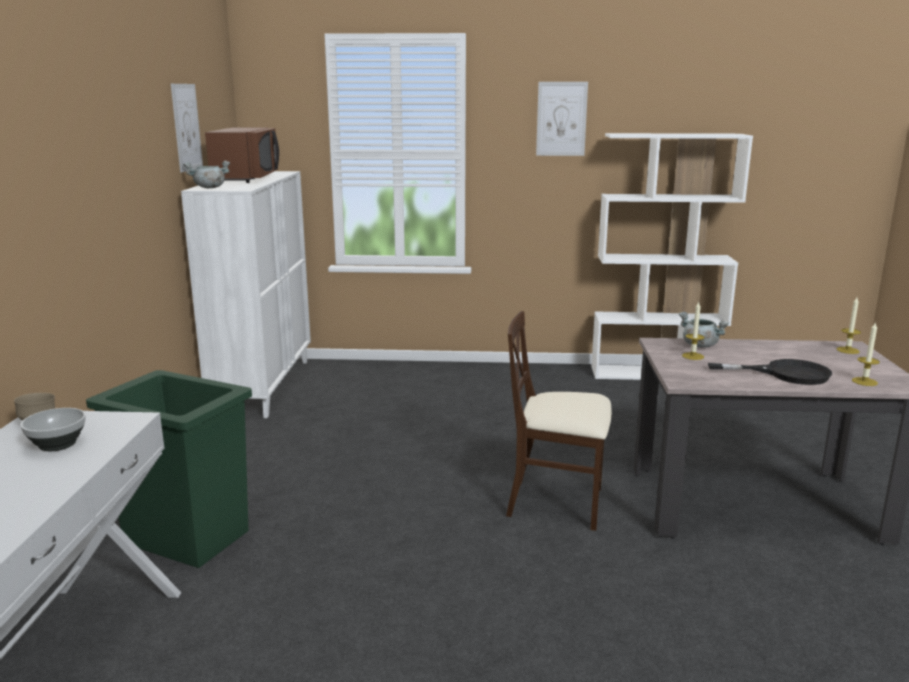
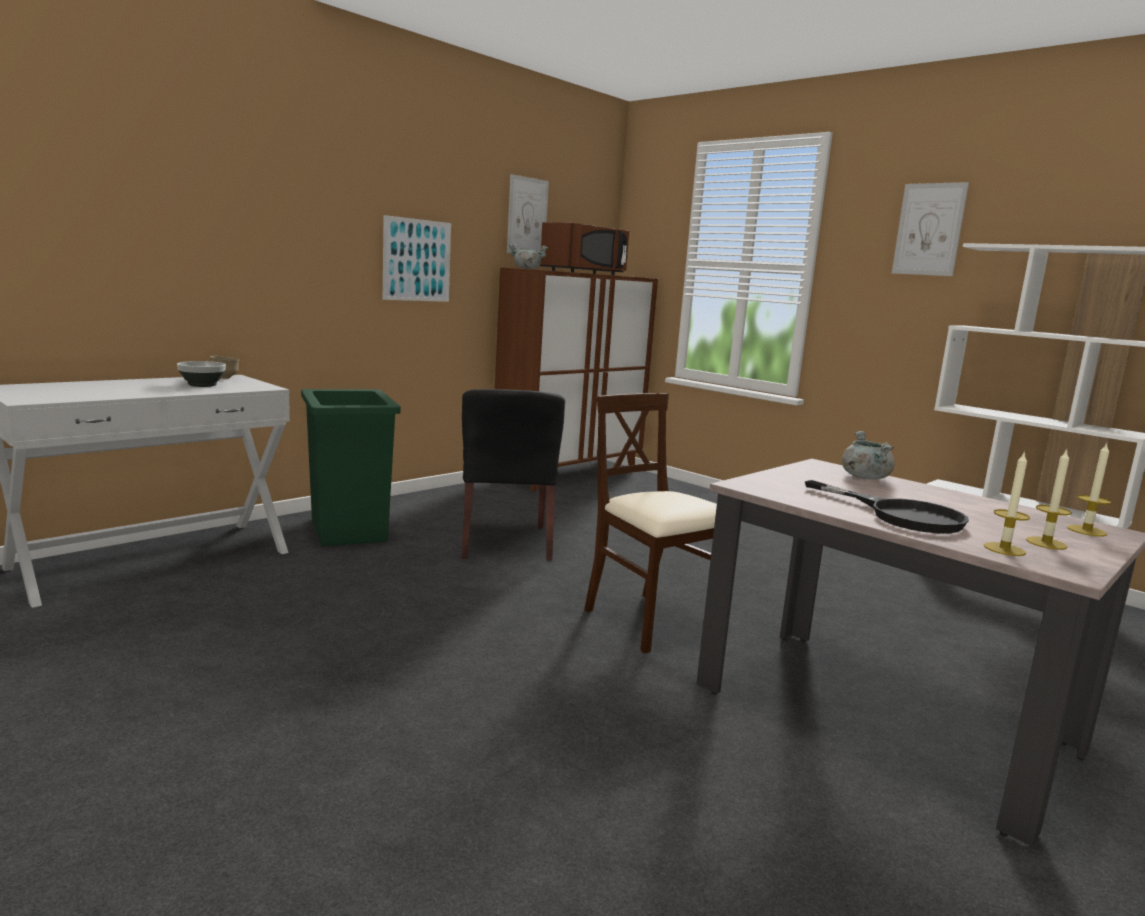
camera: 40 degrees right, 5 degrees down
(126, 205) = (417, 260): none -> picture
(264, 386) = (569, 474): white cabinet -> brown cabinet
(344, 482) = (505, 542): none -> black chair
(693, 356) = (826, 479): candle -> candle (1046, 543)

